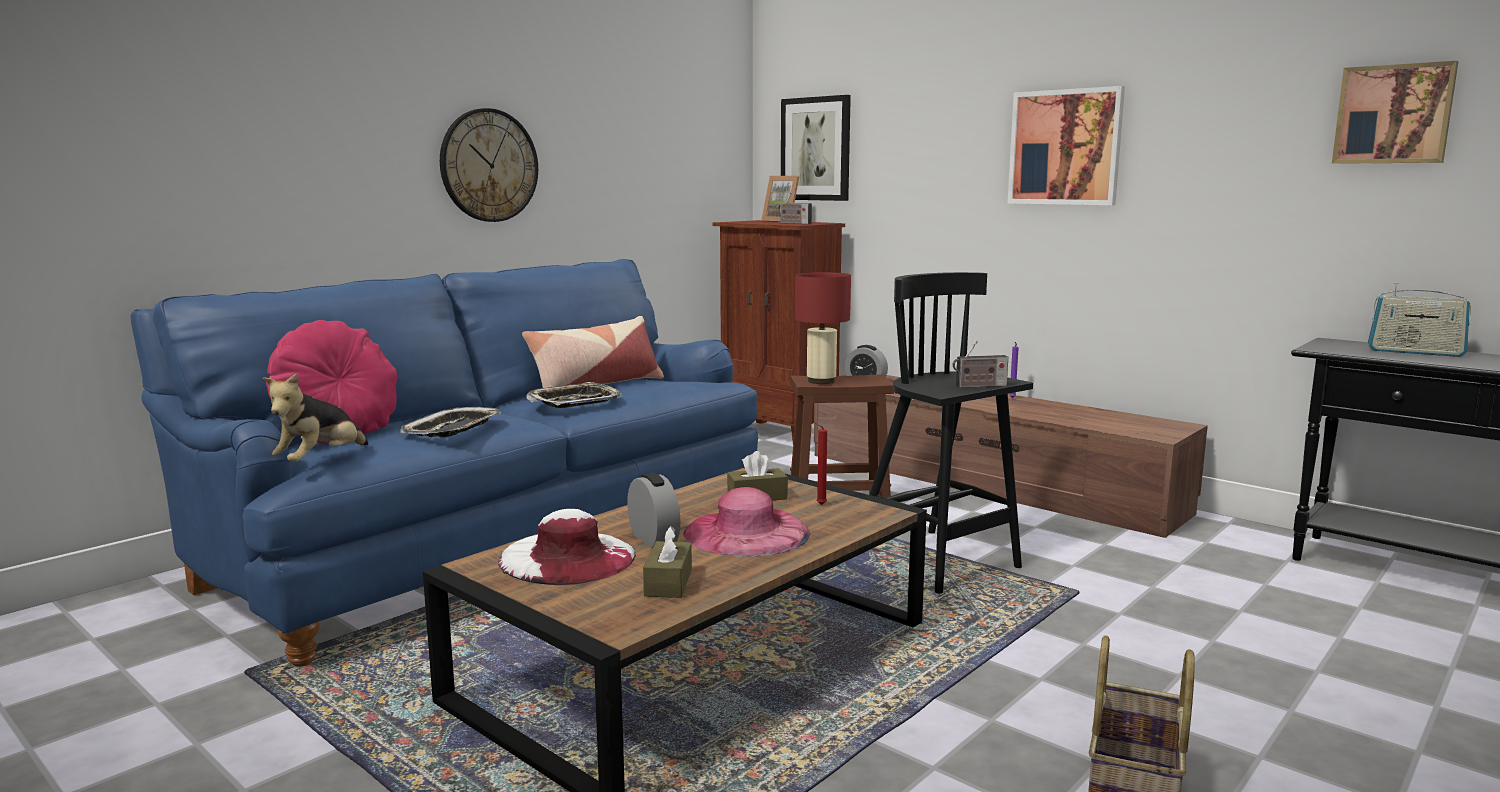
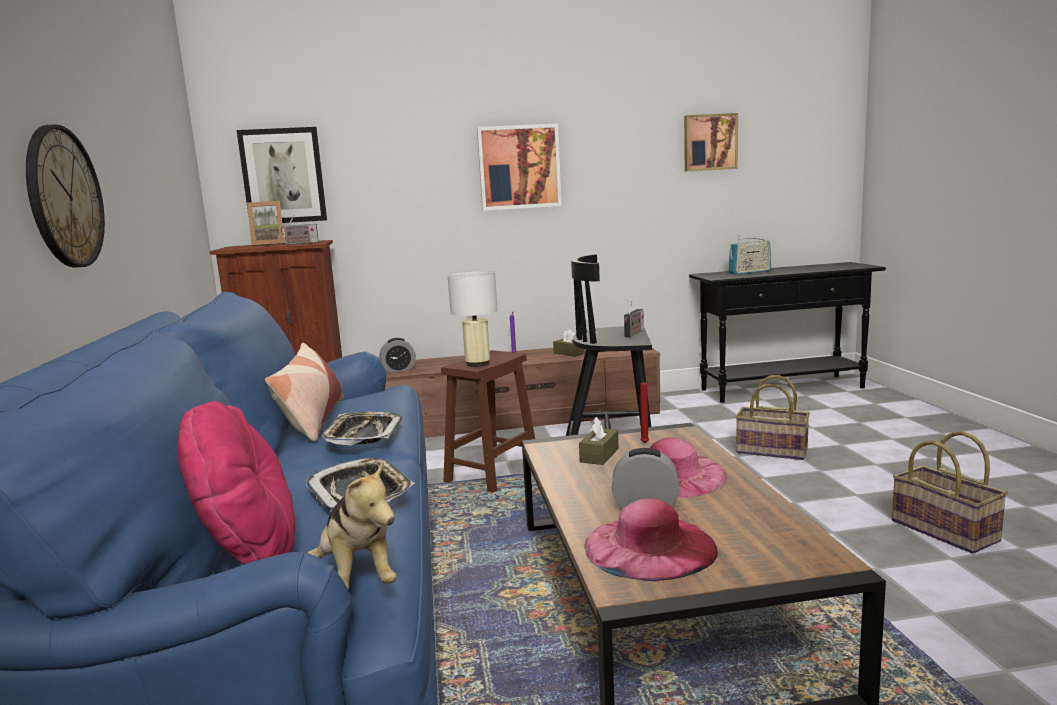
camera: 50 degrees left, 0 degrees up
(568, 557) = (649, 546): white hat -> pink hat
(668, 583) = (749, 522): brown tissue box -> brown tissue box (569, 353)
(821, 381) = (477, 364): red table lamp -> white table lamp
(1181, 629) = (771, 451): none -> basket

